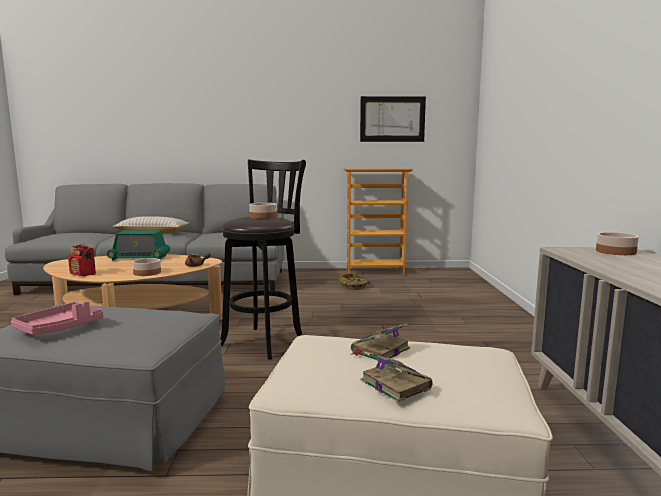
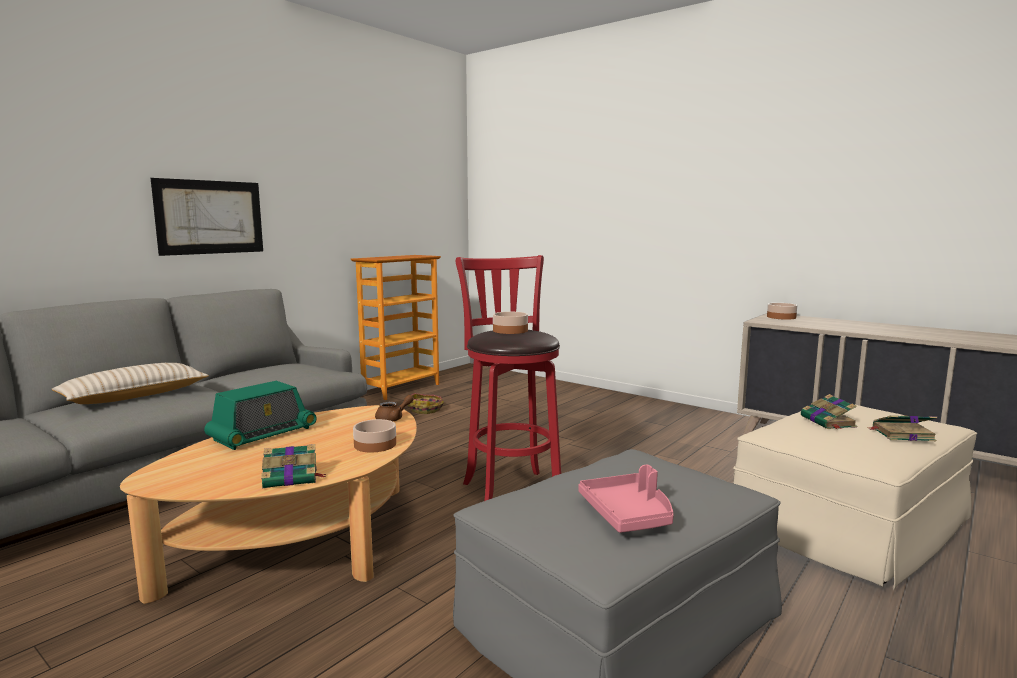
camera: 50 degrees left, 0 degrees up
(83, 274) = (292, 478): radio -> book
(264, 341) = (511, 489): black stool -> red stool
(392, 119) = (395, 193): picture -> picture (210, 217)

